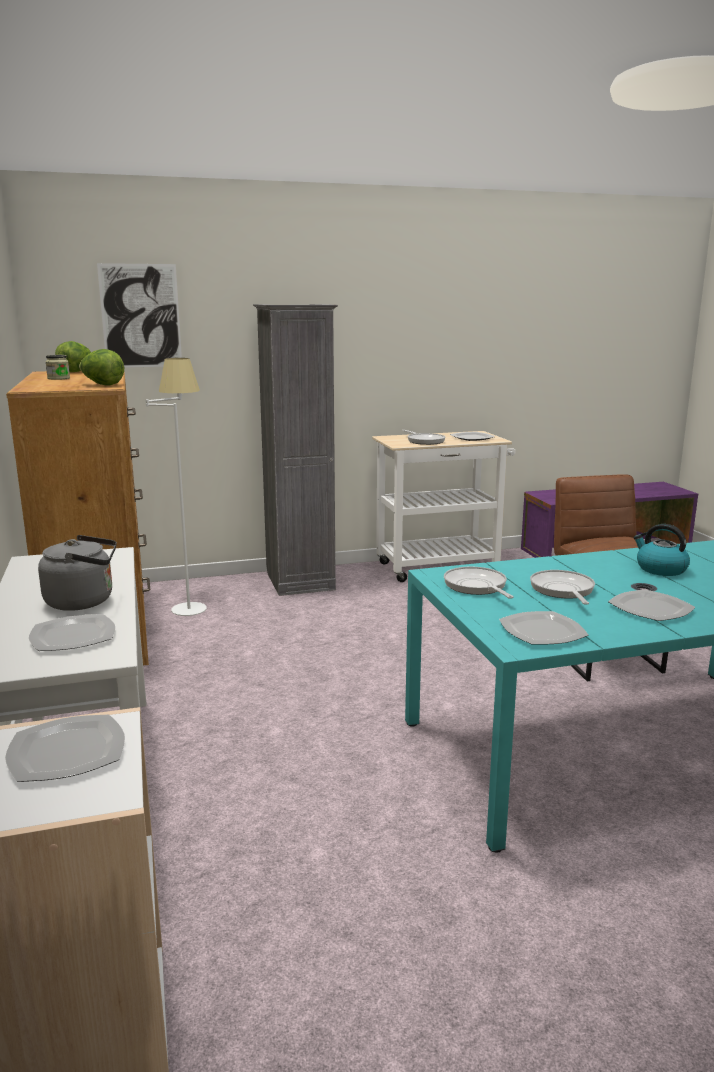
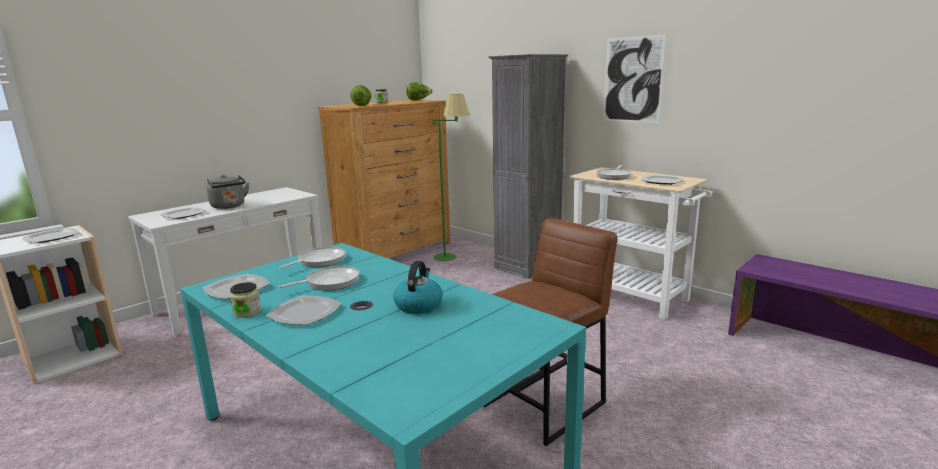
camera: 60 degrees right, 0 degrees up
(140, 316) = (469, 67): picture -> picture (632, 80)
(190, 603) = (453, 254): white floor lamp -> green floor lamp
(630, 631) = (247, 312): none -> jar

